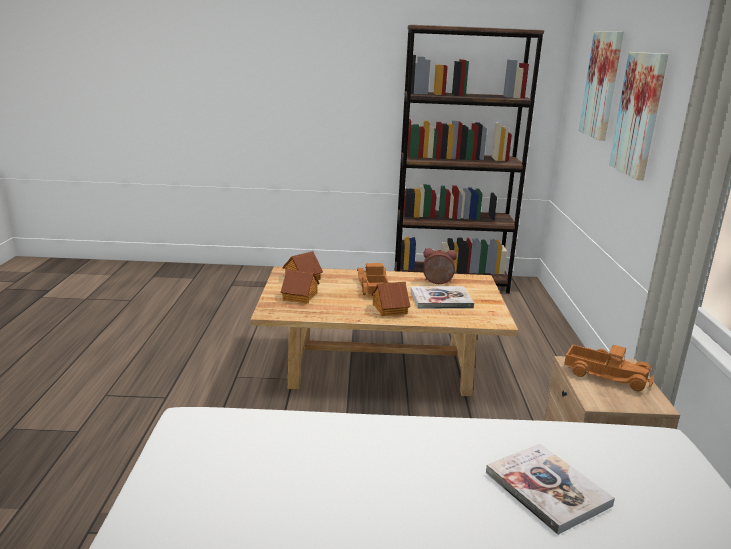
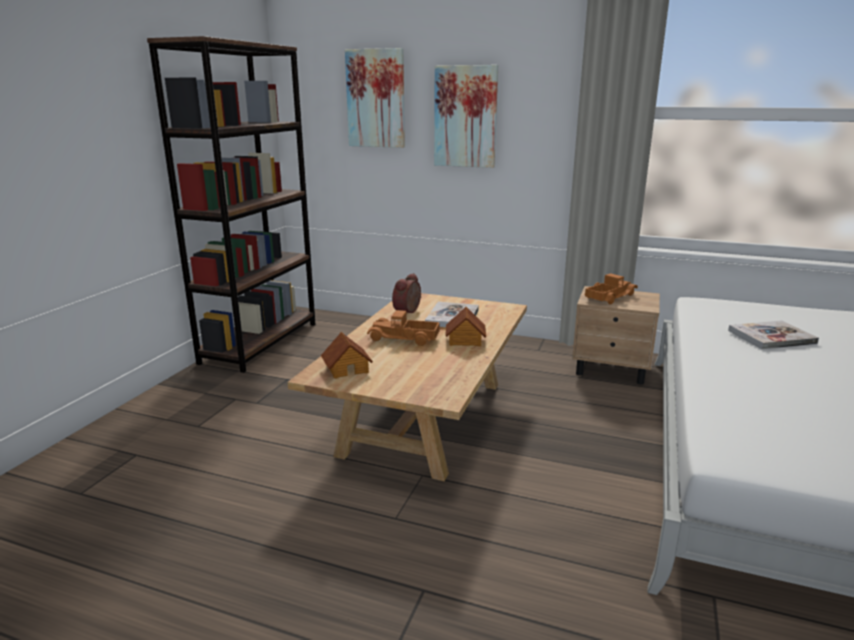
camera: 70 degrees left, 0 degrees up
(300, 296) = (406, 376): toy house -> none

